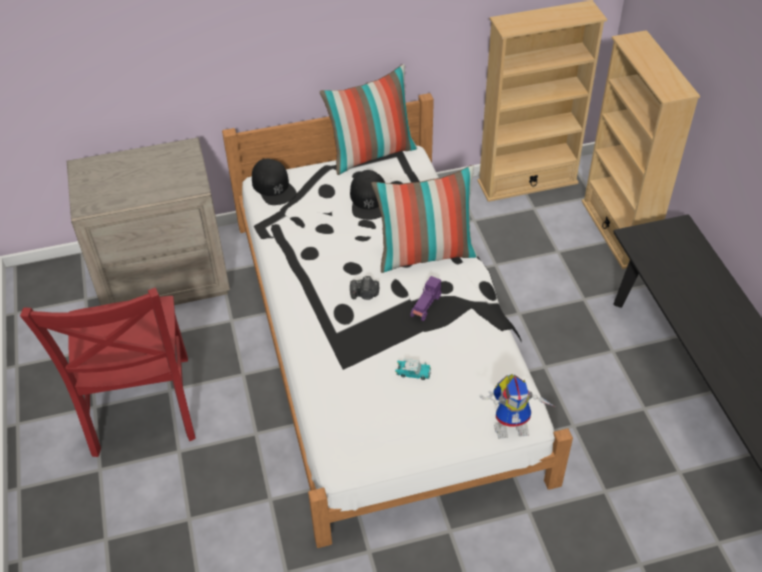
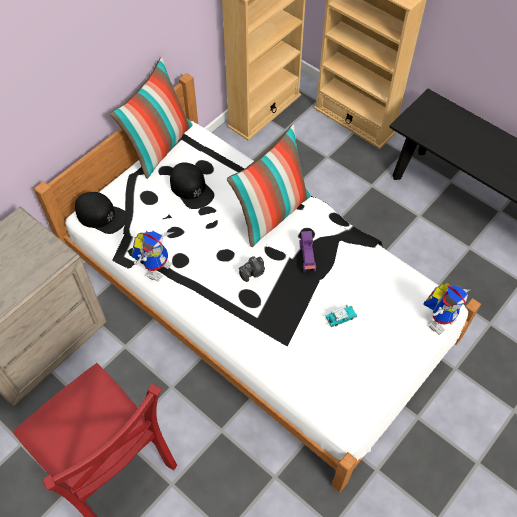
camera: 35 degrees left, 10 degrees up
(286, 248) = (157, 266): none -> toy robot

